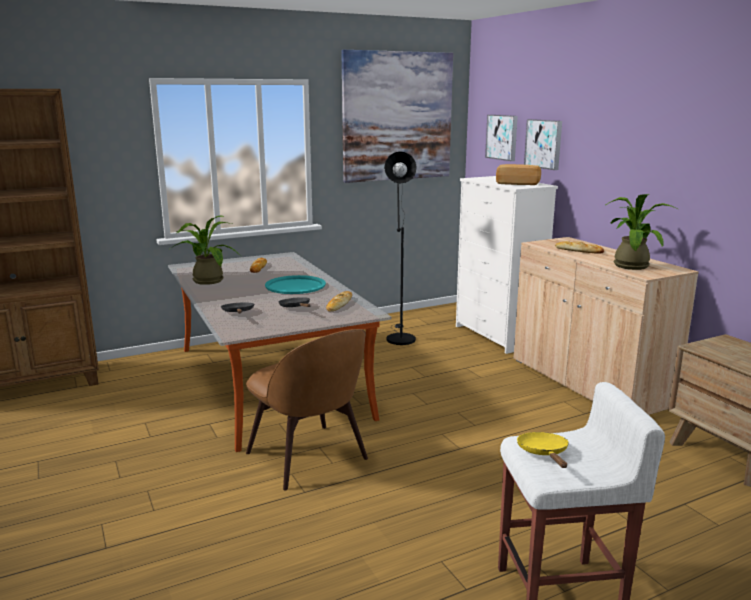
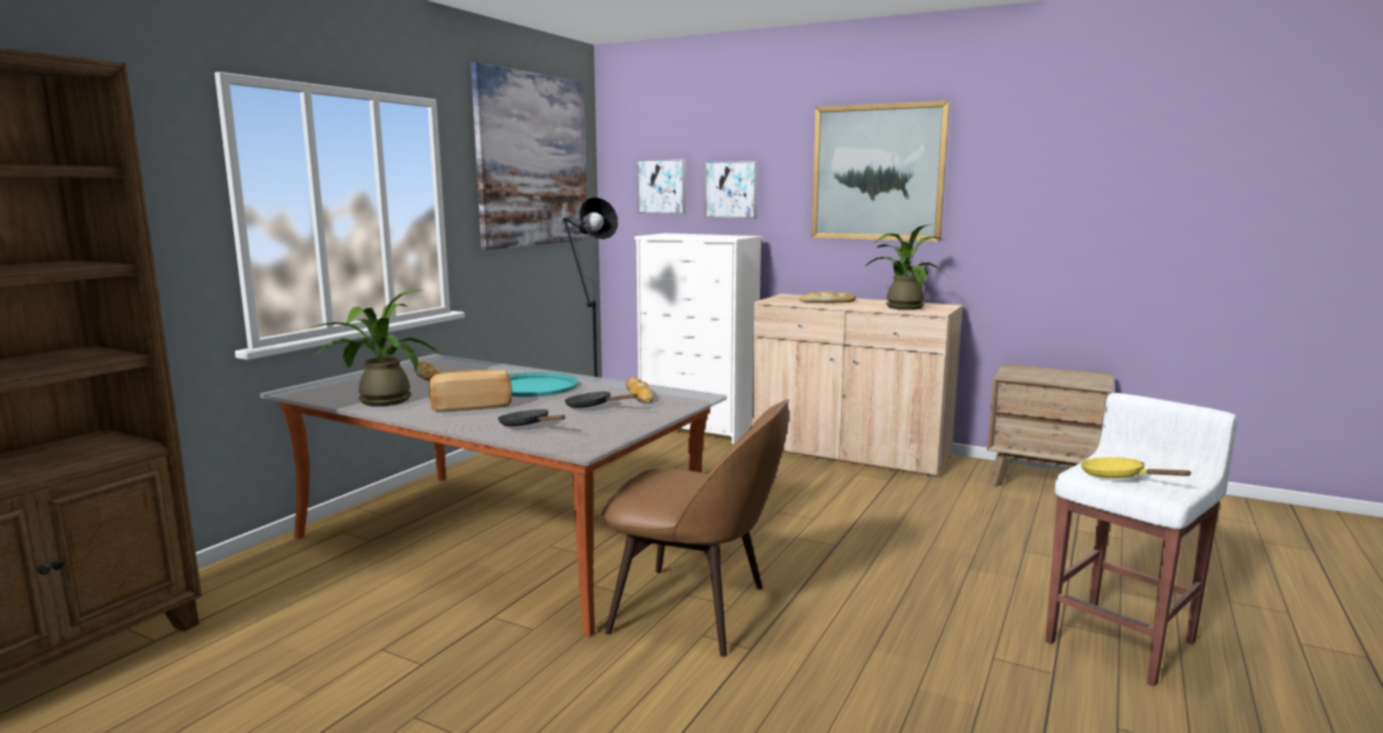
camera: 35 degrees left, 5 degrees down
(518, 183) = (718, 236): bread -> bread (471, 406)
(645, 138) = (877, 173): none -> picture

